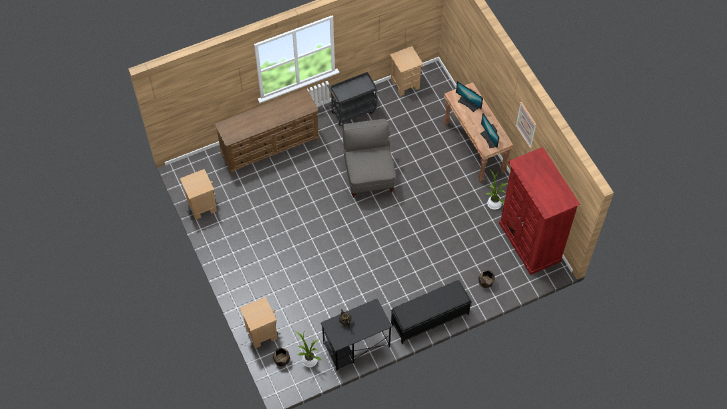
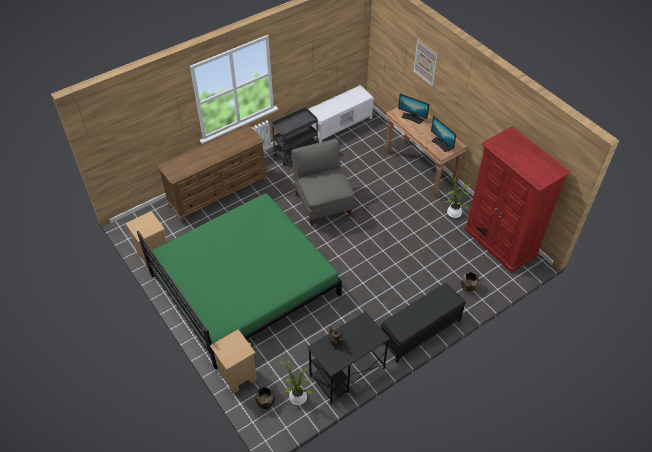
camera: 10 degrees left, 10 degrees down
(280, 247) = (243, 284): none -> green bed
(405, 84) = (340, 124): beige nightstand -> white bench
(526, 124) = (485, 112): picture -> picture (425, 62)

